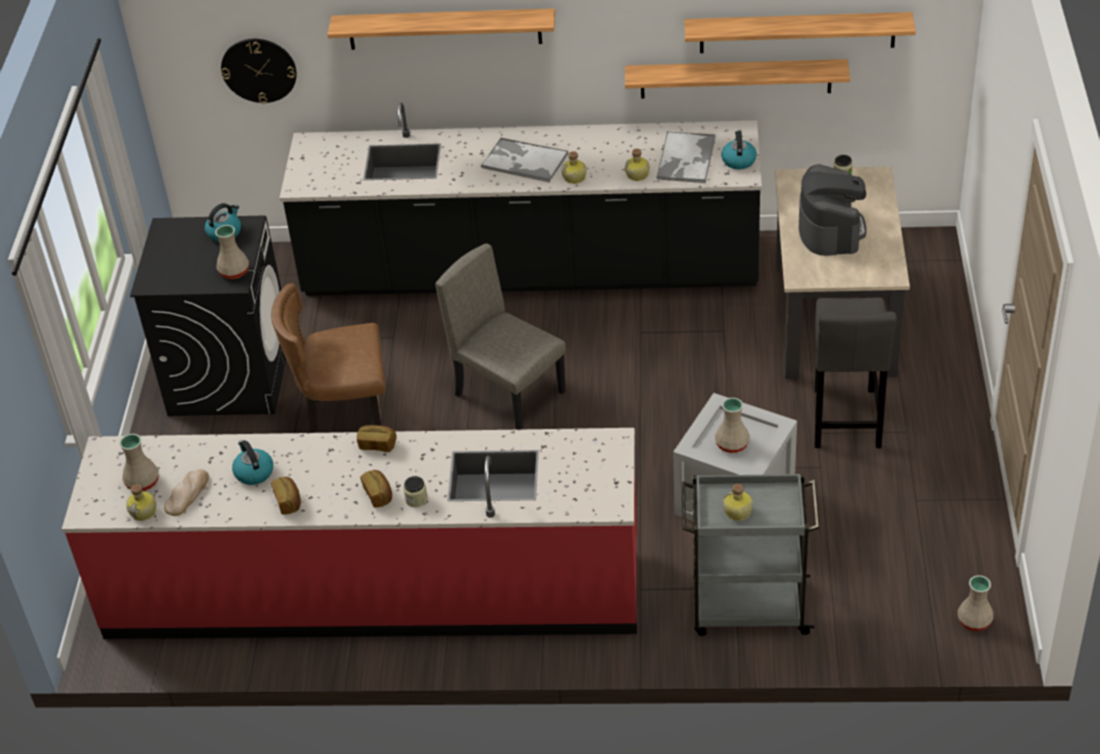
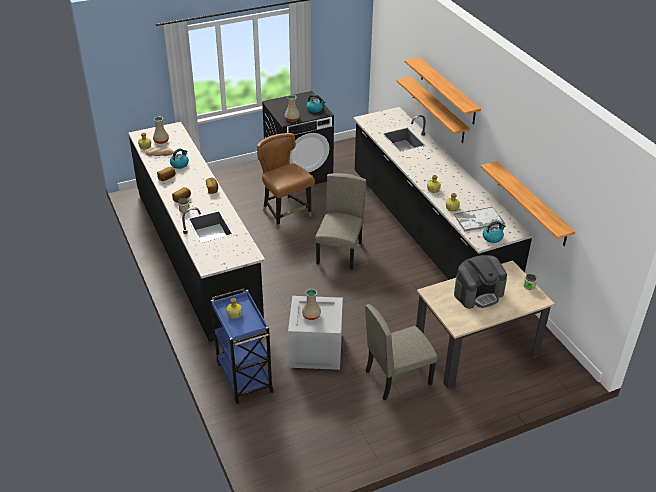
camera: 60 degrees right, 5 degrees down
(259, 70) = (397, 68): wall clock -> none
(373, 590) = (197, 253): red counter -> black counter
(524, 161) = (433, 171): tray -> none
(747, 608) = (244, 376): grey cart -> blue cart
(797, 32) = (559, 197): shelf -> shelf (438, 110)
(845, 422) = (397, 377): grey stool -> beige chair
(975, 620) = (279, 472): beige vase -> none

